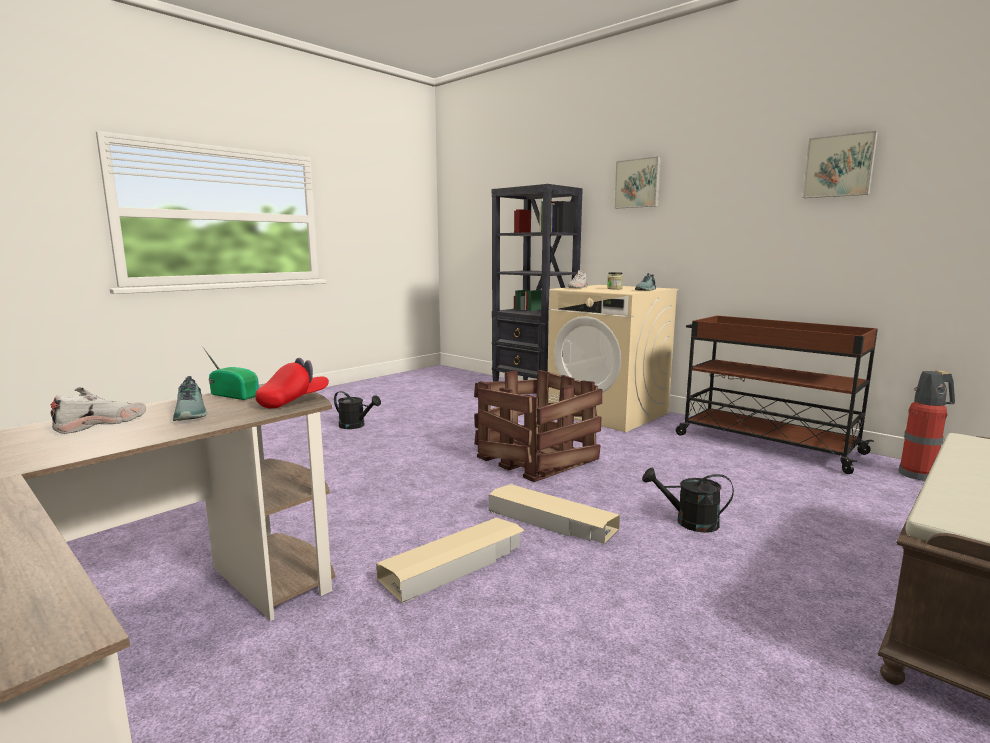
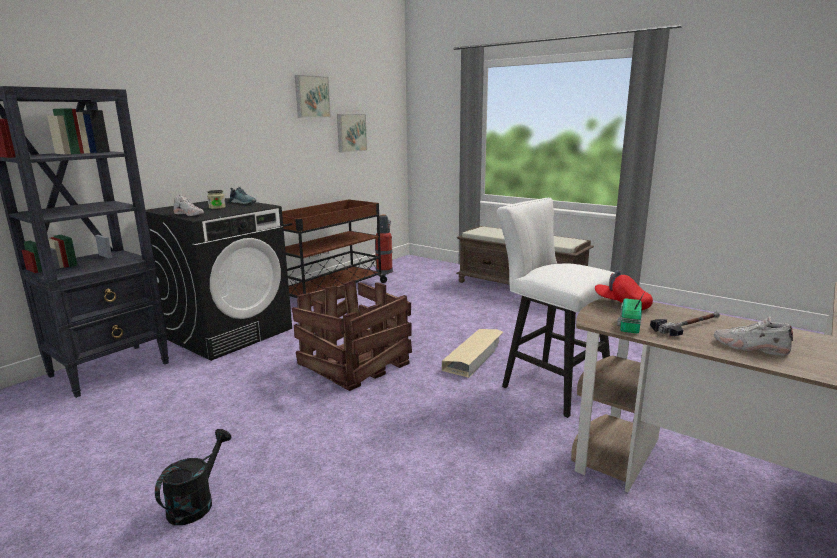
camera: 95 degrees left, 5 degrees up
(192, 413) = (687, 326): shoe -> hammer
(455, 564) = (549, 384): beige storage box -> white stool
(608, 413) = (229, 333): beige washing machine -> black washing machine
(638, 183) = (163, 93): picture -> picture (350, 132)
(689, 522) = (461, 321): black watering can -> none

